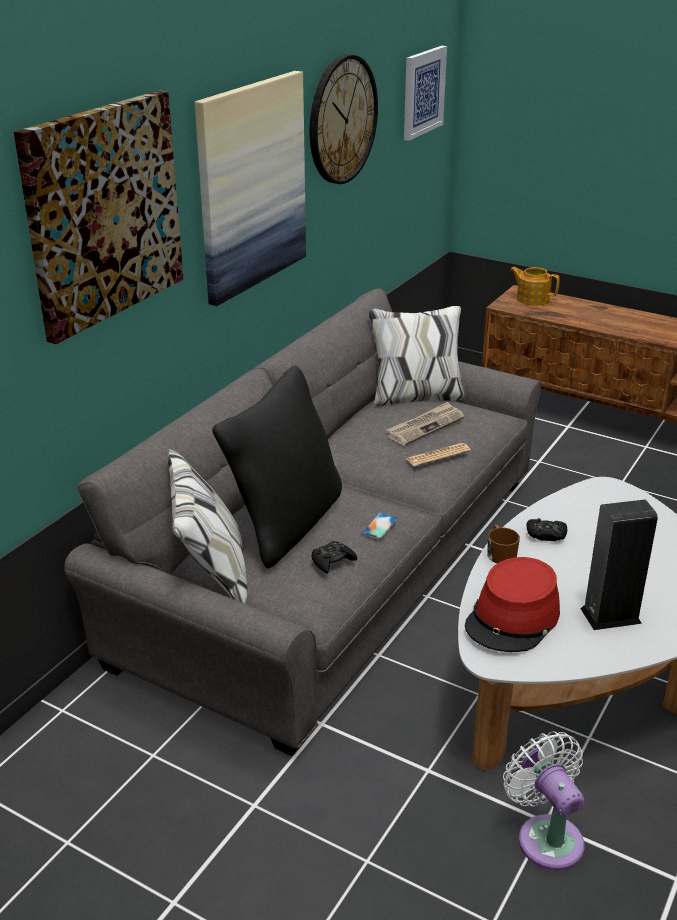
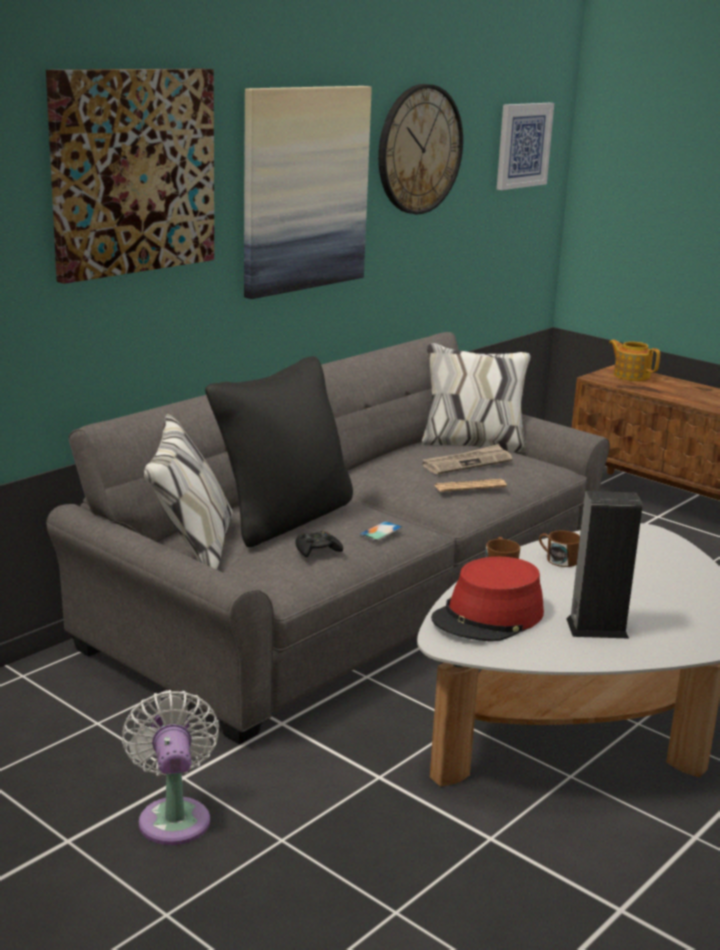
camera: 10 degrees right, 10 degrees down
(546, 535) = (558, 559): black game controller -> brown mug
(546, 836) = (486, 850): white fan -> white fan (174, 816)

